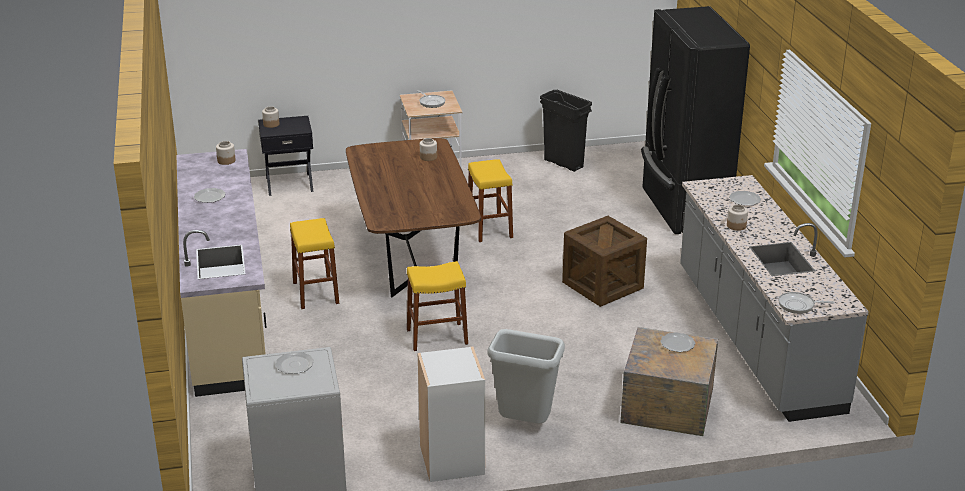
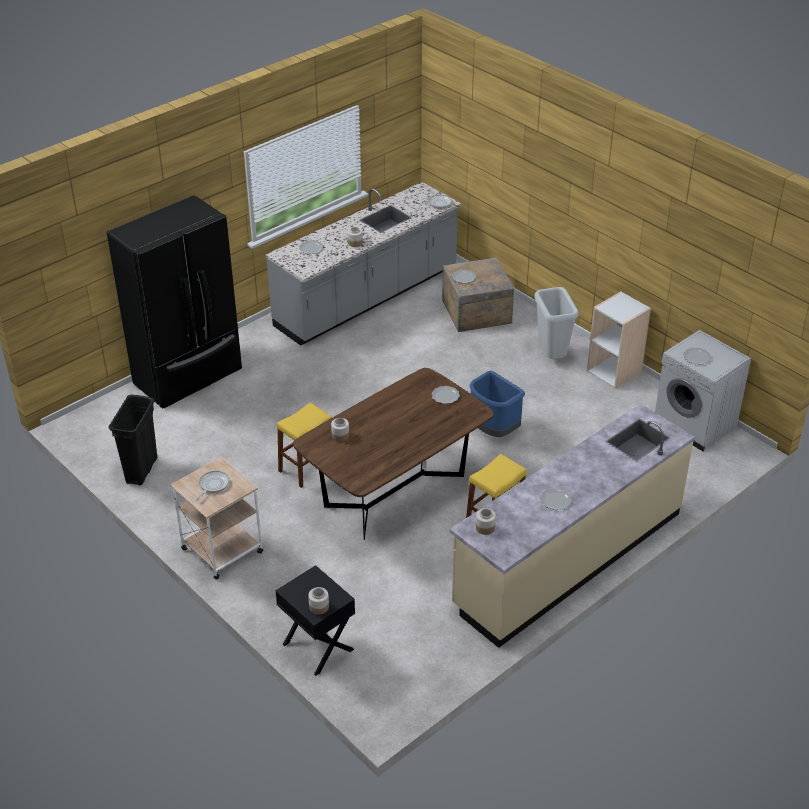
camera: 120 degrees left, 10 degrees up
(424, 215) = (446, 396): none -> plate
(437, 337) = (493, 430): yellow stool -> blue trash can
(602, 285) = (353, 378): crate -> none

